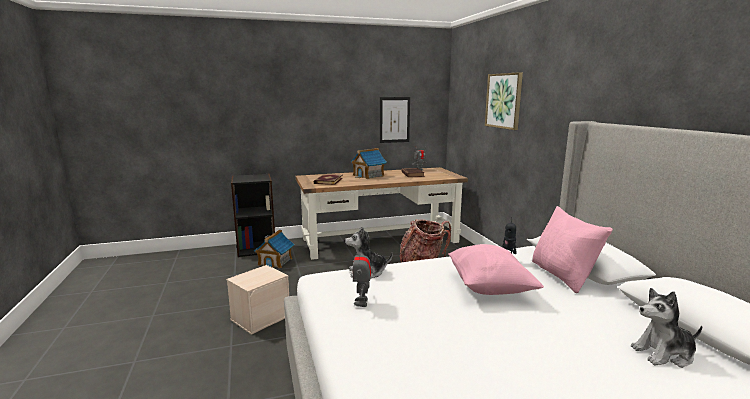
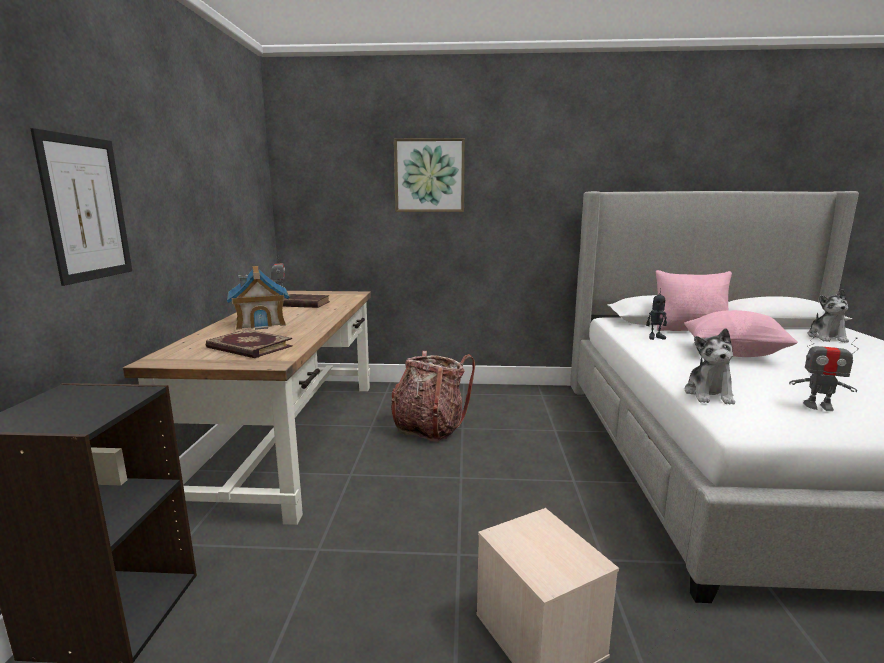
camera: 70 degrees left, 0 degrees up
(275, 262) = (255, 582): toy house -> none
(394, 120) = (231, 212): picture -> picture (86, 209)

